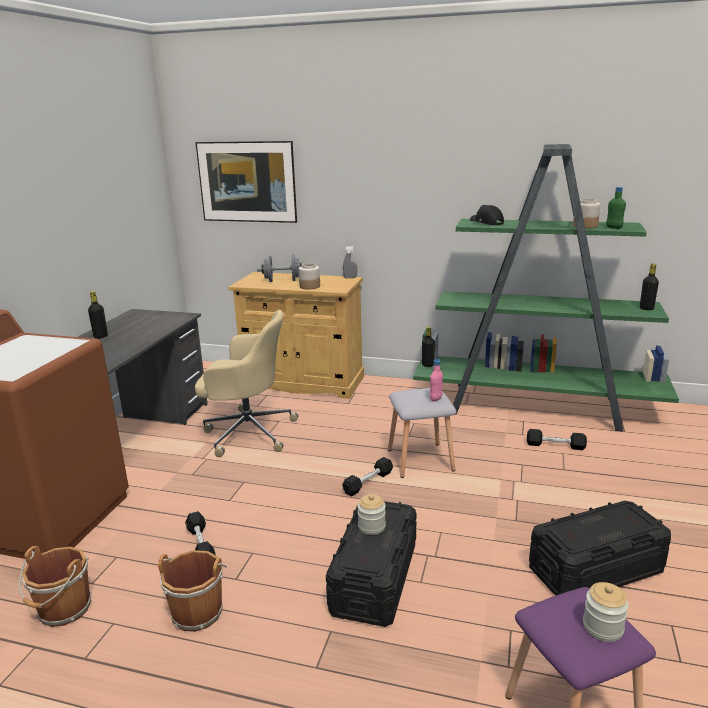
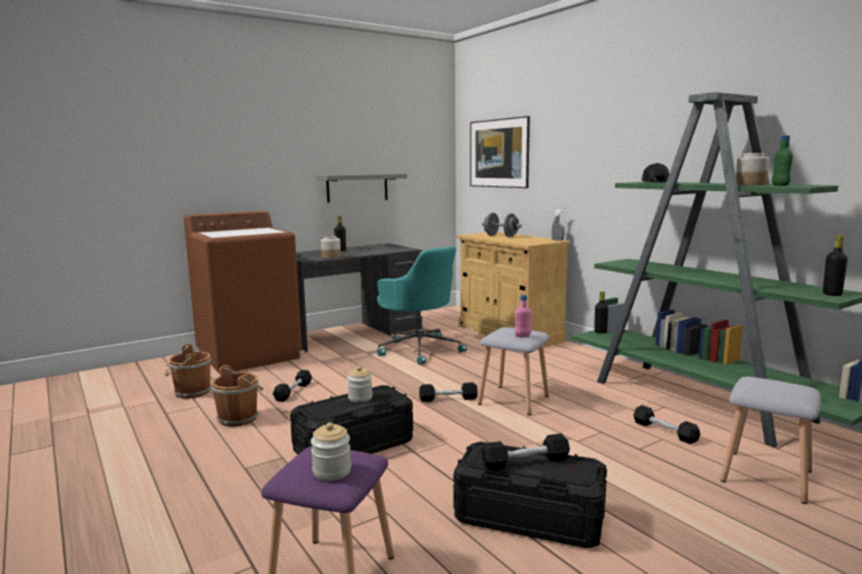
camera: 40 degrees right, 10 degrees down
(88, 245) = (357, 187): none -> grey shelf
(247, 432) = (419, 349): beige office chair -> turquoise office chair
(309, 286) = (511, 240): jar -> jar (331, 257)
(597, 527) = (525, 462): none -> black dumbbell
(650, 458) = (767, 477): none -> grey stool

